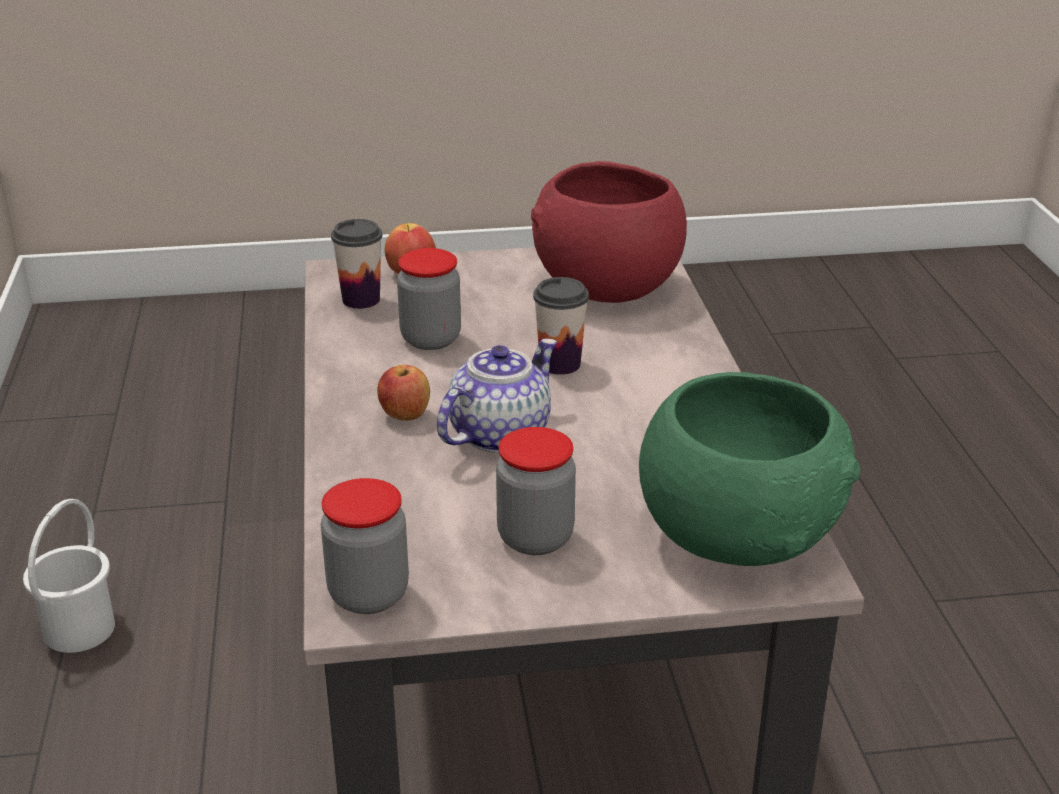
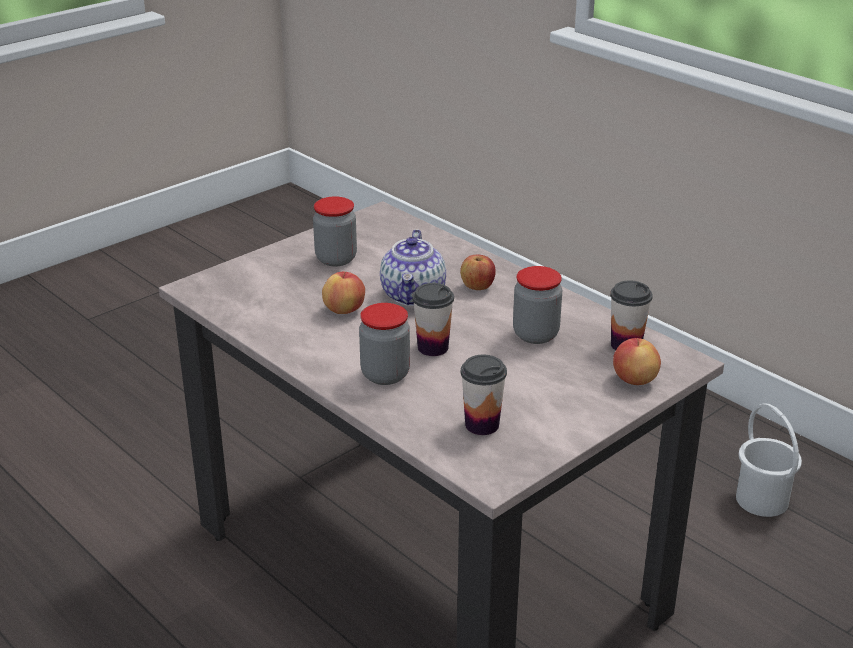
camera: 145 degrees right, 0 degrees up
(368, 595) = (381, 220): jar -> jar (385, 375)
(604, 286) = (482, 425): red bowl -> cup
(612, 446) = (344, 310): none -> apple
(740, 535) = (236, 292): green bowl -> none

